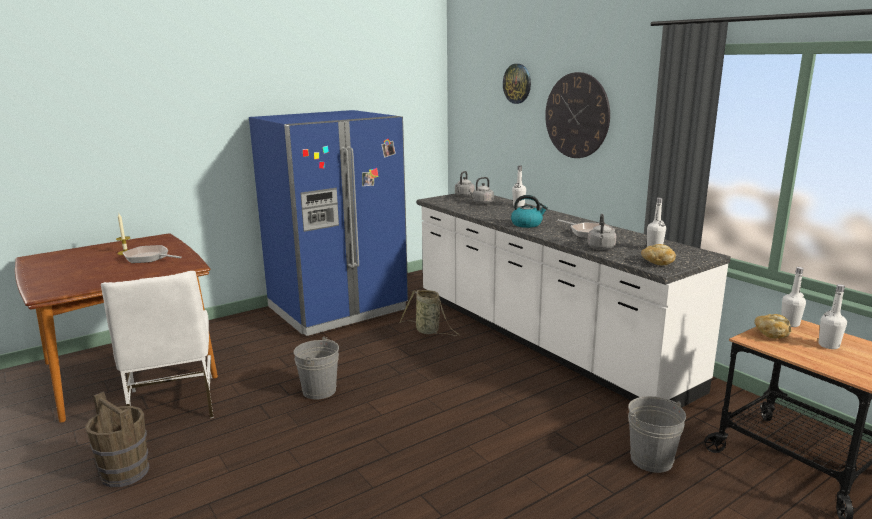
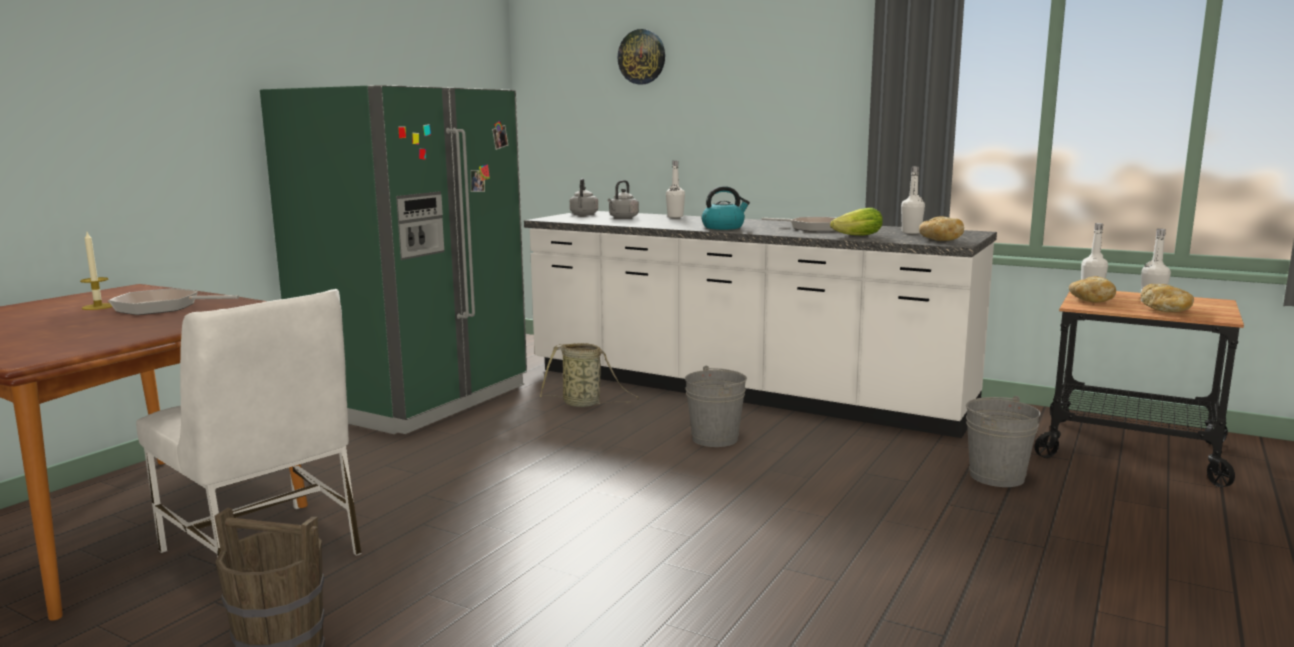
camera: 25 degrees left, 5 degrees down
(319, 391) = (501, 491): grey bucket -> grey bucket (715, 439)
(337, 309) = (415, 399): blue fridge -> green fridge
(577, 115) = (743, 91): wall clock -> none
(601, 248) = (855, 236): grey kettle -> lettuce
(823, 359) = (1166, 311): none -> bread

